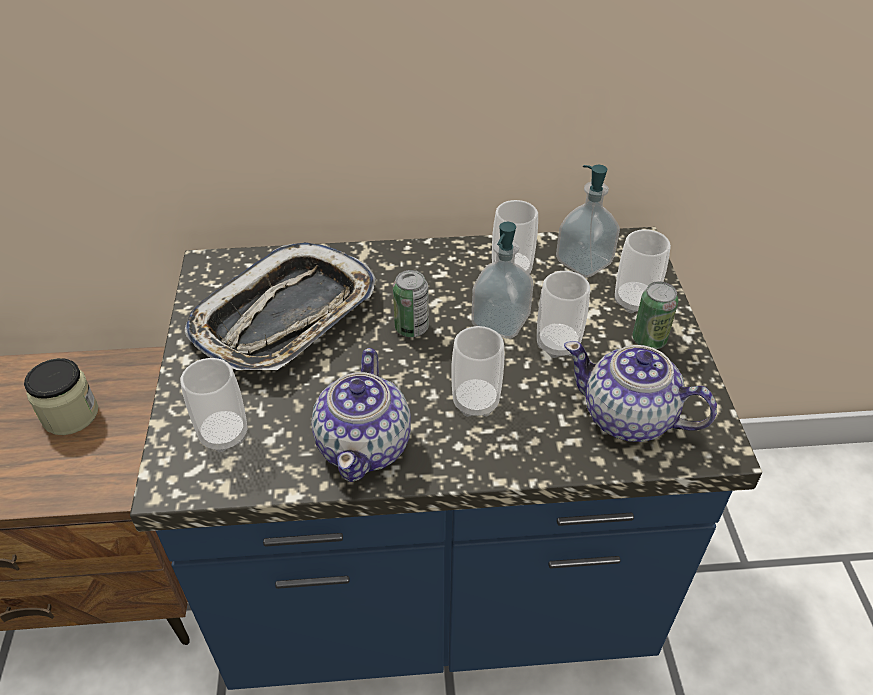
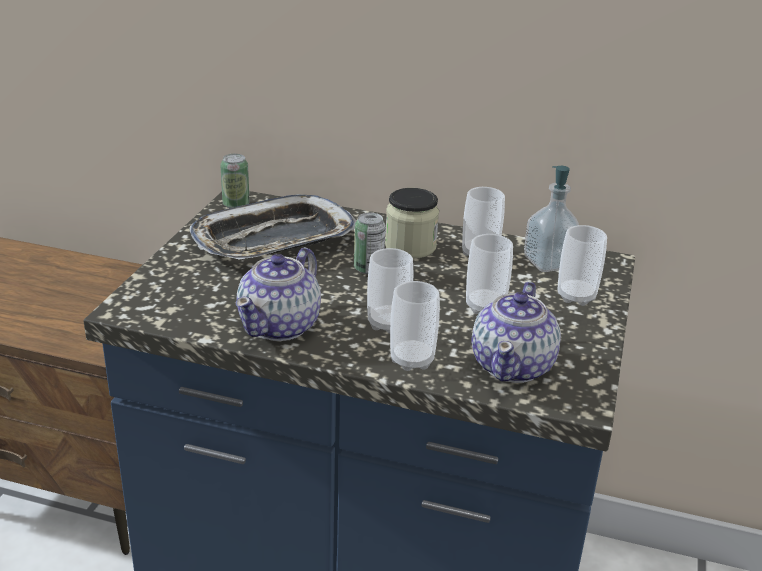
camera: 20 degrees right, 15 degrees down
(70, 415) = (97, 297): jar -> jar (410, 247)
(224, 434) = (179, 293): cup -> cup (412, 360)
(500, 321) = (446, 281): soap dispenser -> none
(629, 418) = (513, 365): teapot -> teapot turned 120 degrees counterclockwise
(649, 340) = (570, 323): can -> can (236, 204)

